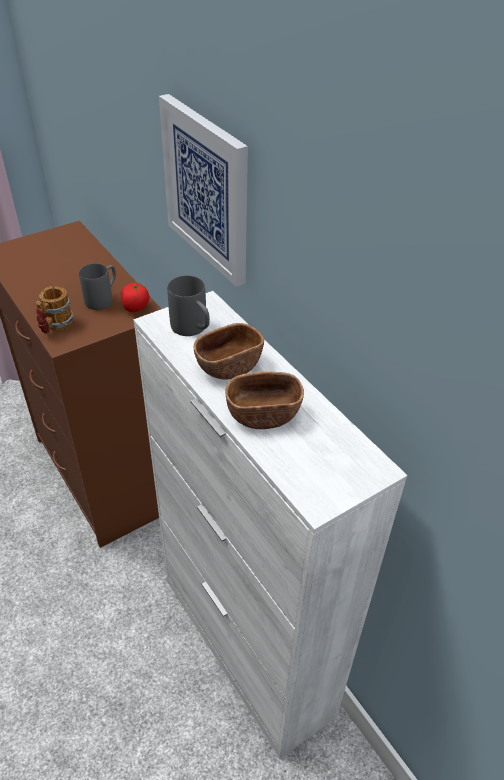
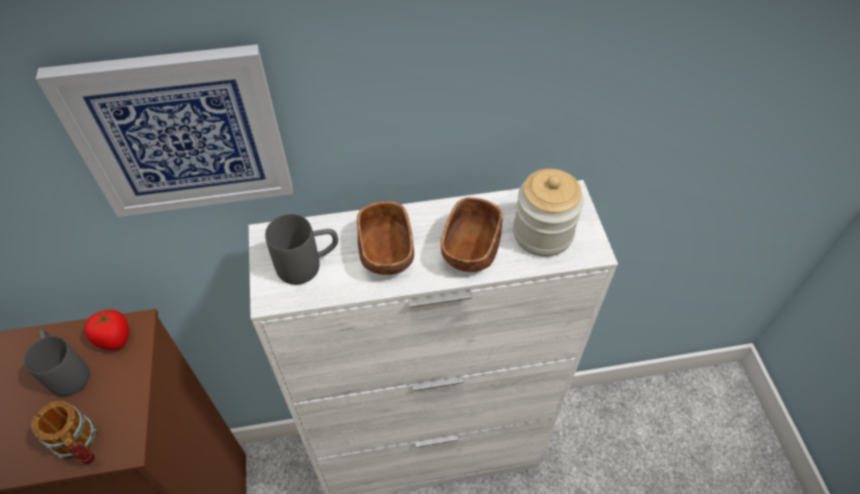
camera: 65 degrees left, 10 degrees up
(314, 459) = (542, 233): none -> jar

